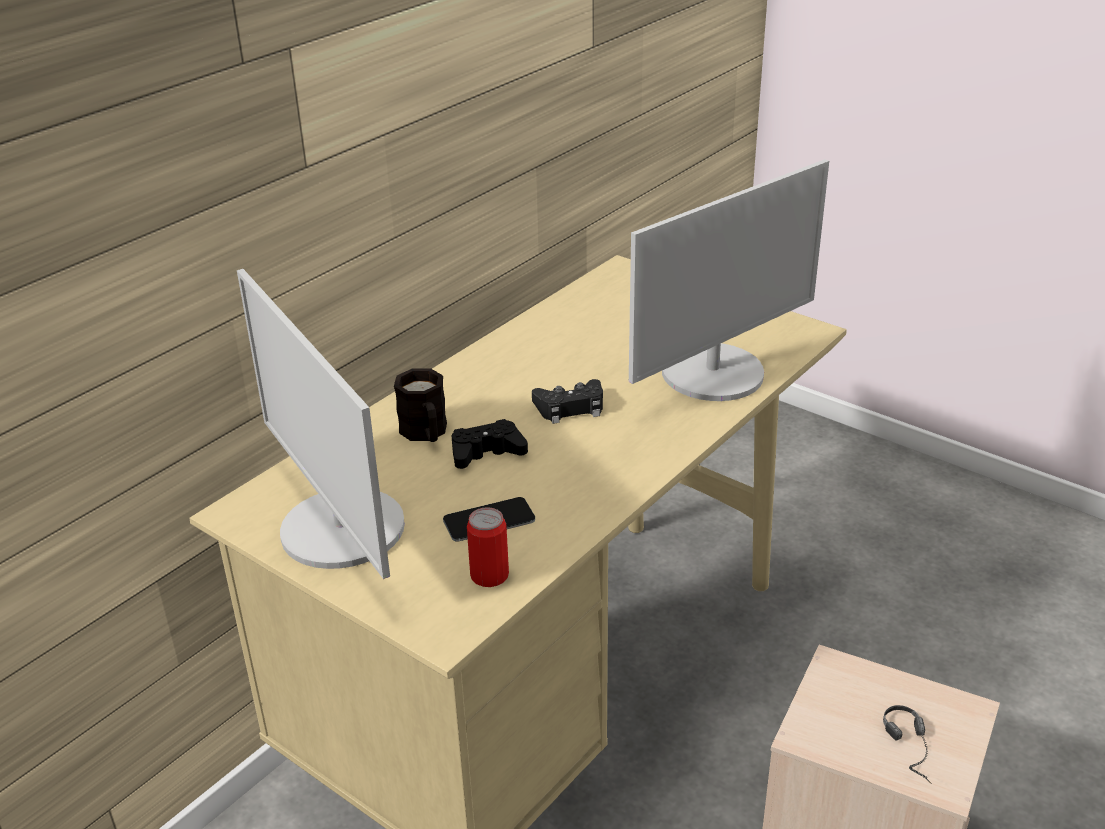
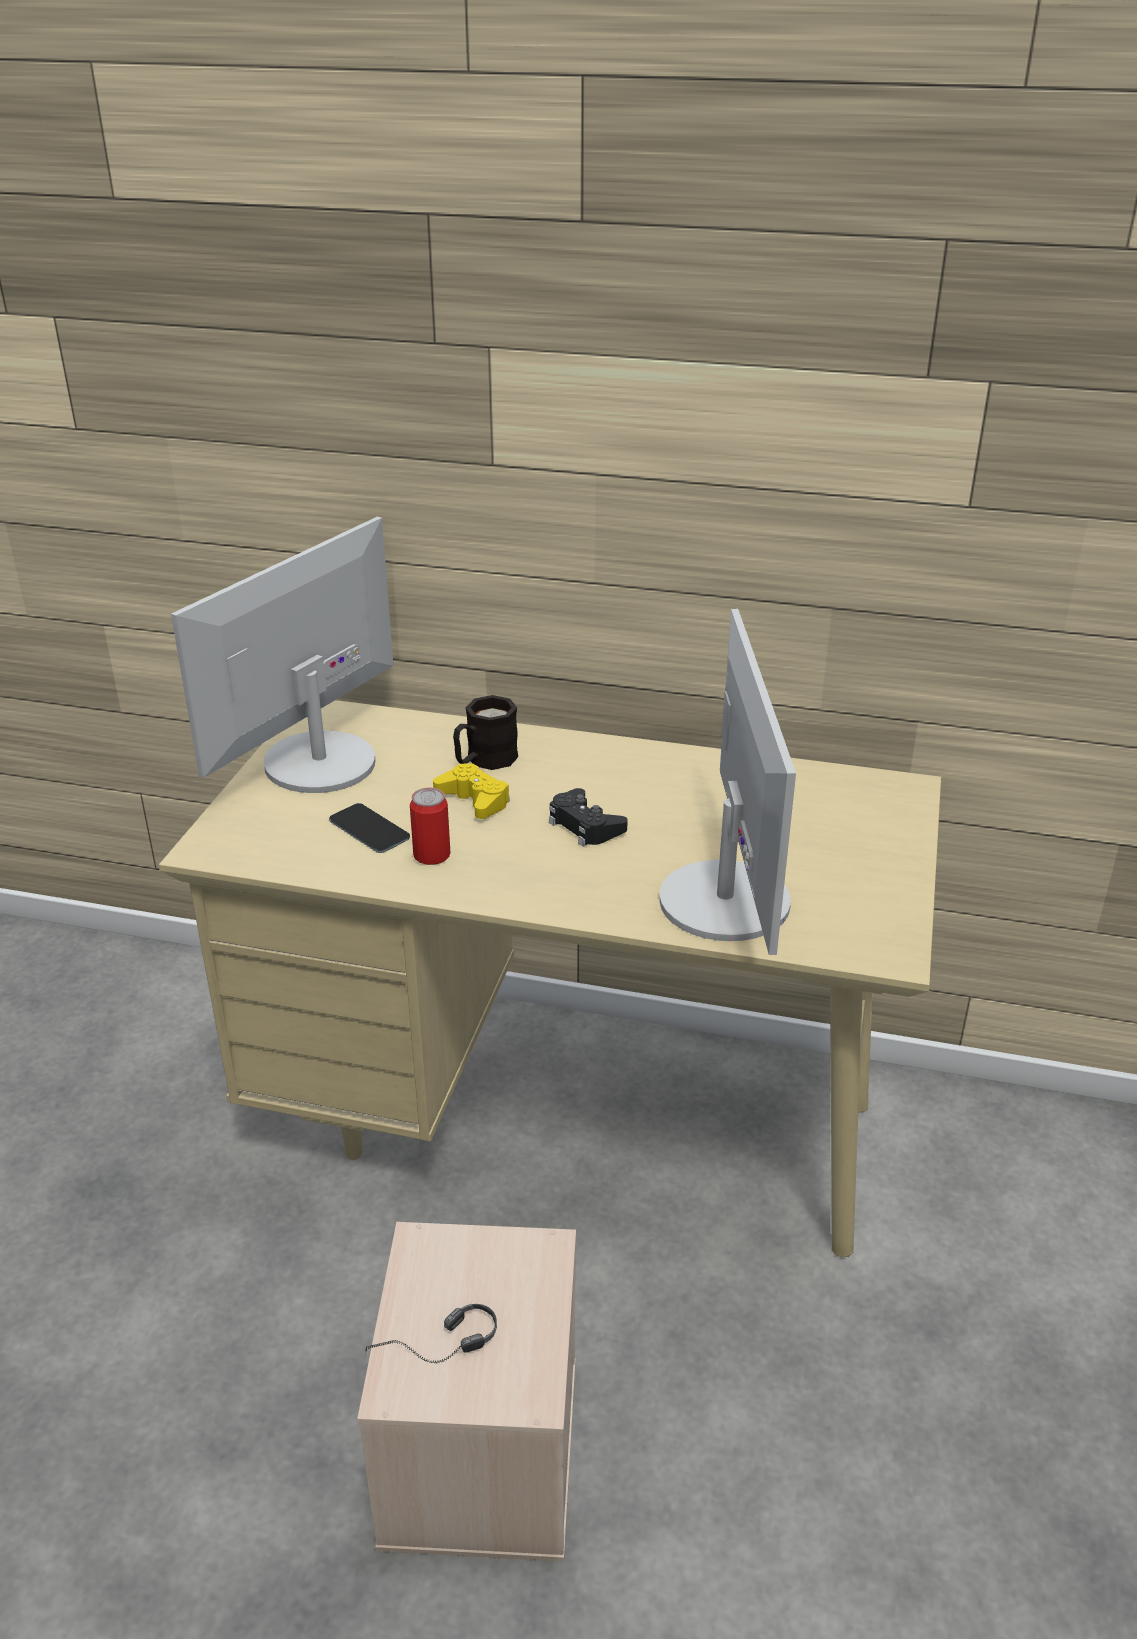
camera: 65 degrees right, 0 degrees up
(486, 452) = (474, 799): black game controller -> yellow game controller
(489, 575) = (289, 850): can -> can (432, 855)
(714, 373) = (726, 901): monitor -> monitor turned 120 degrees counterclockwise

